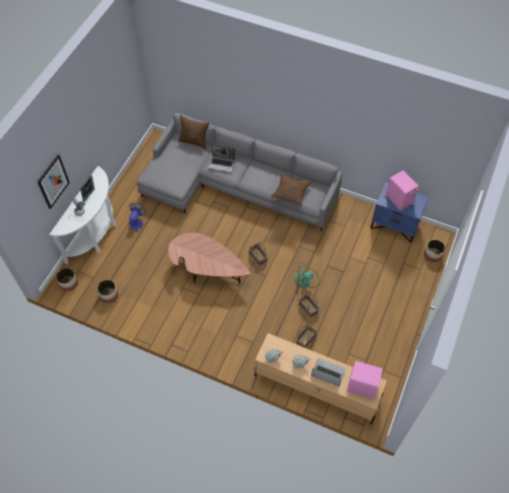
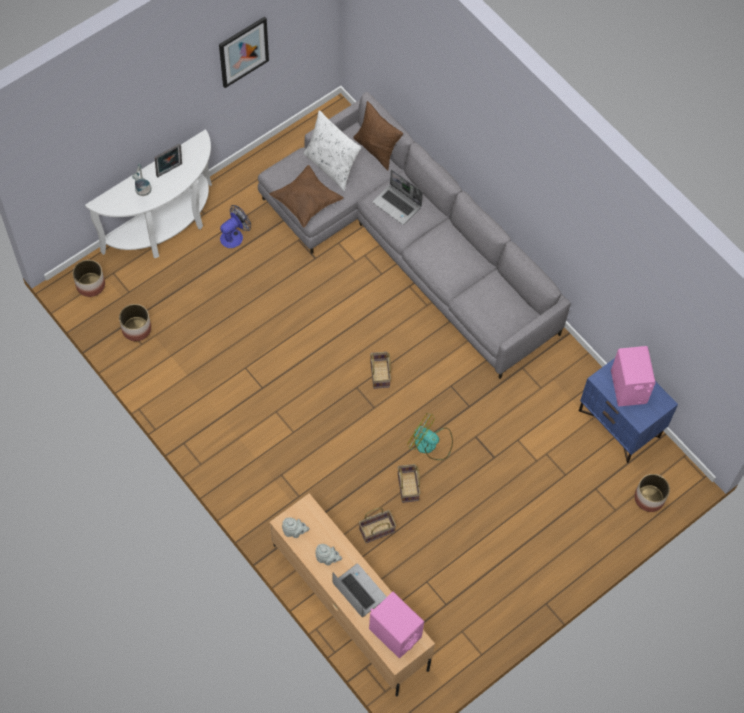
camera: 25 degrees right, 5 degrees up
(53, 181) = (115, 134): picture -> picture (243, 51)
(175, 160) = (331, 166): none -> white pillow
(206, 269) = (294, 356): brown coffee table -> none
(291, 194) = (473, 300): brown pillow -> brown pillow (306, 202)

